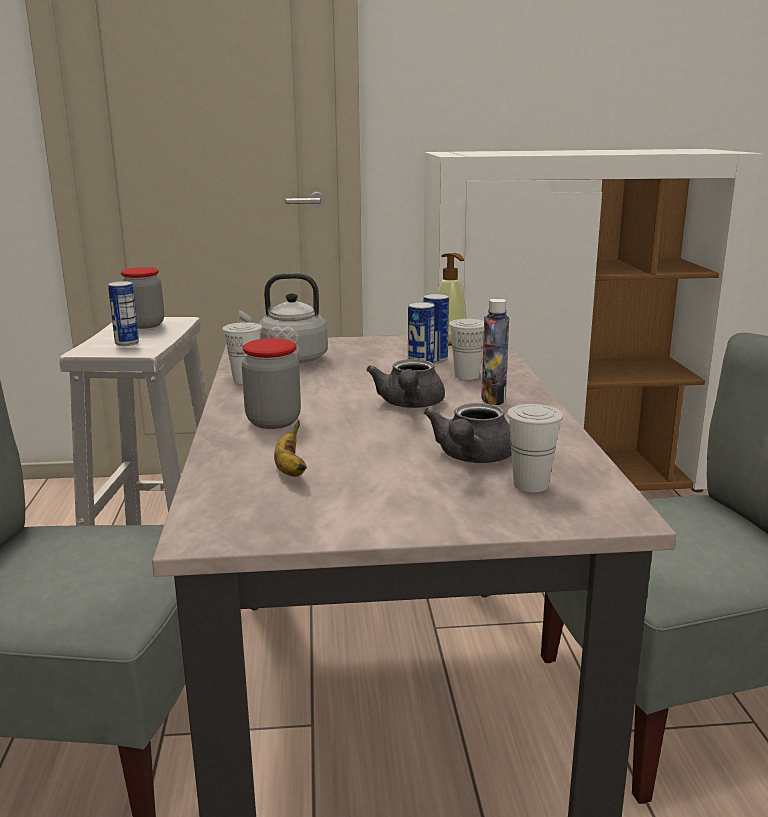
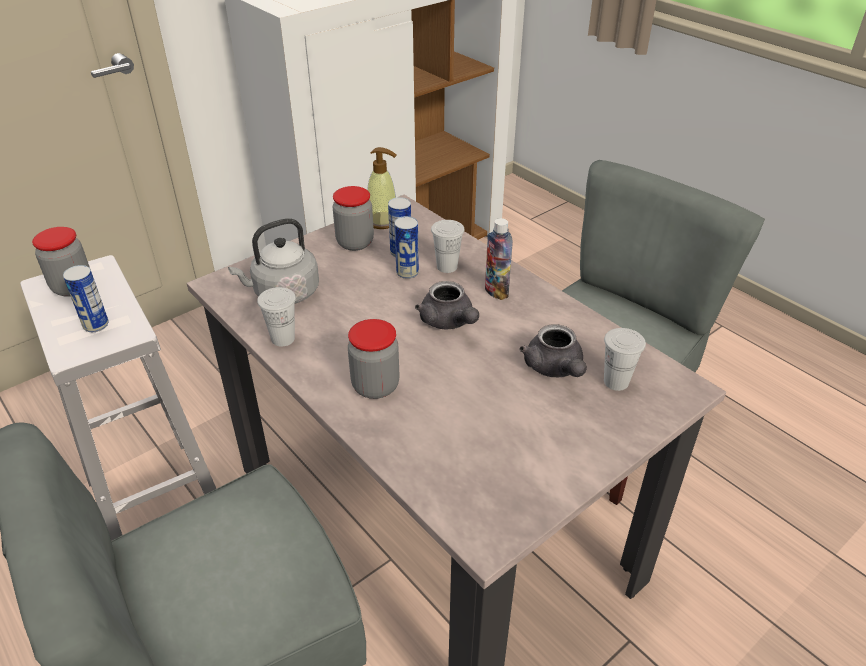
camera: 35 degrees left, 20 degrees up
(290, 470) = (458, 439): banana -> none
(401, 347) = (355, 243): none -> jar

